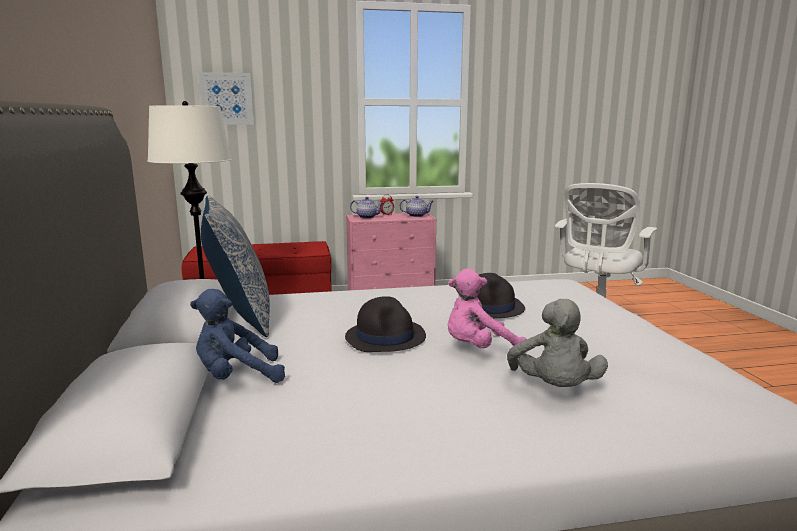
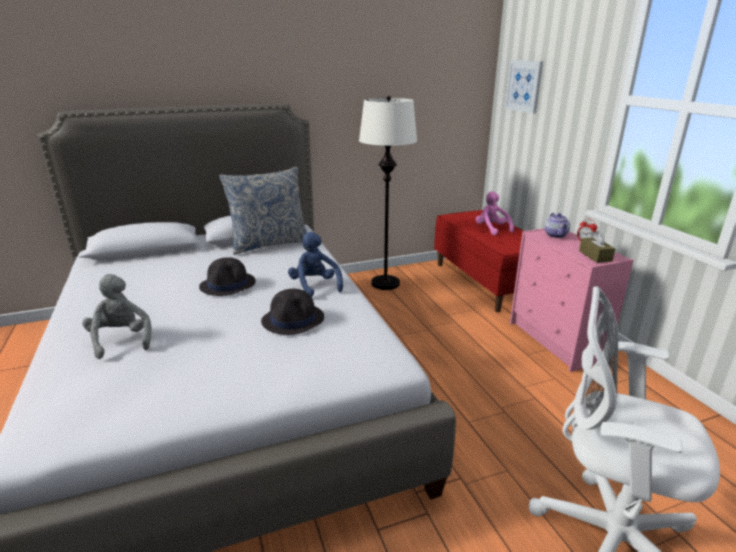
camera: 80 degrees right, 10 degrees up
(236, 378) = (181, 257): blue plush toy -> blue plush toy (315, 286)
(417, 215) = (595, 256): teapot -> brown tissue box
(479, 349) = (201, 316): pink plush toy -> pink plush toy (491, 229)
(554, 388) = (121, 340): grey plush toy -> grey plush toy turned 75 degrees clockwise

